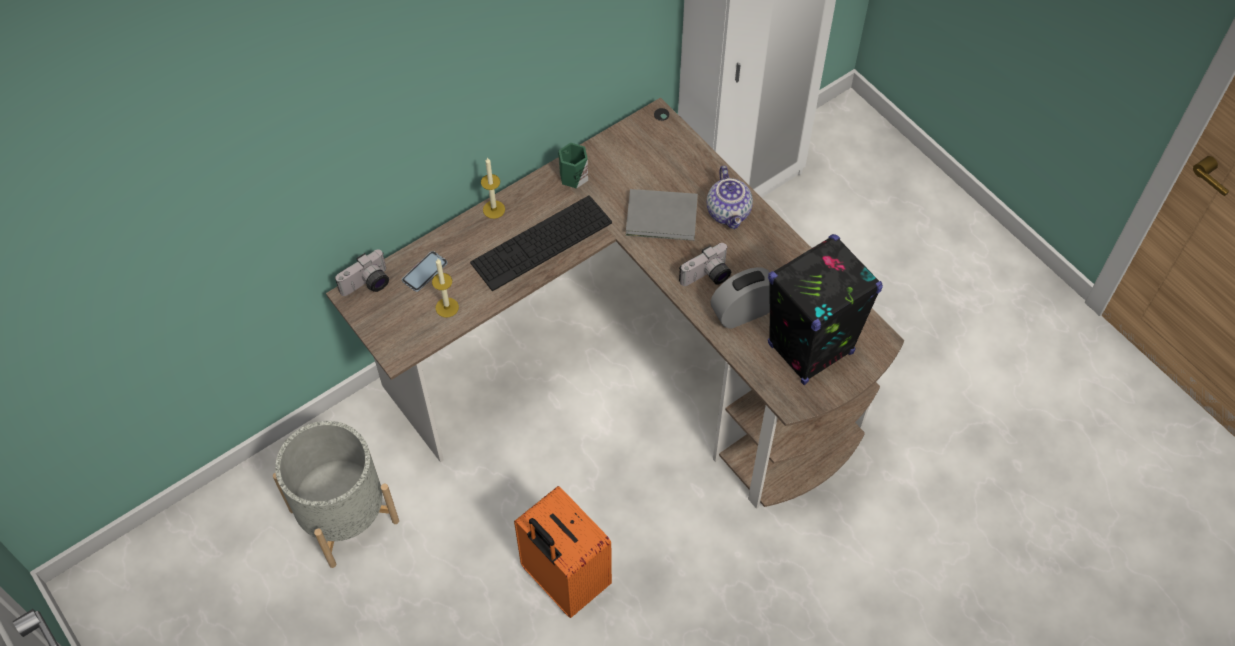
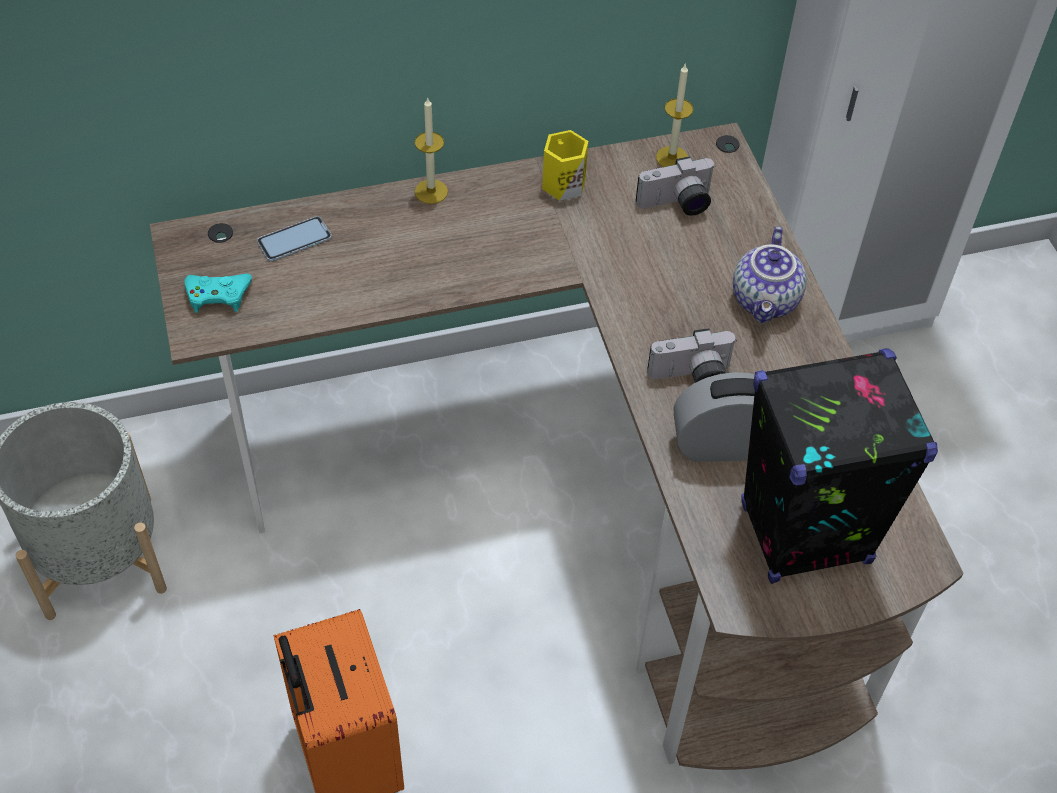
camera: 20 degrees right, 5 degrees down
(367, 285) = (209, 231): camera -> camera (677, 205)
(396, 325) = (218, 295): none -> turquoise game controller
(447, 307) = (299, 295): candle -> candle (672, 158)
(541, 242) = (474, 254): keyboard -> none
(572, 176) = (561, 183): green mug -> yellow mug
(663, 218) = (665, 277): grey book -> none

